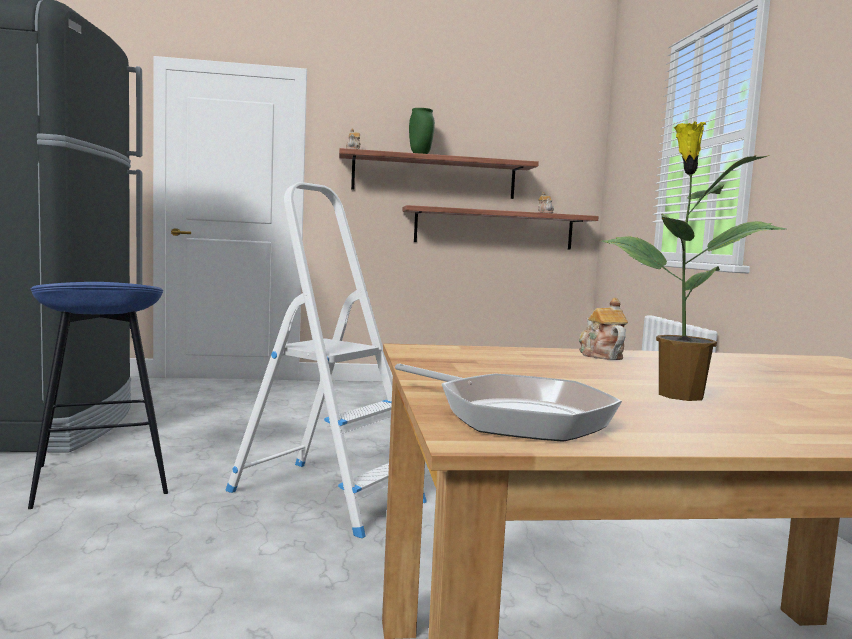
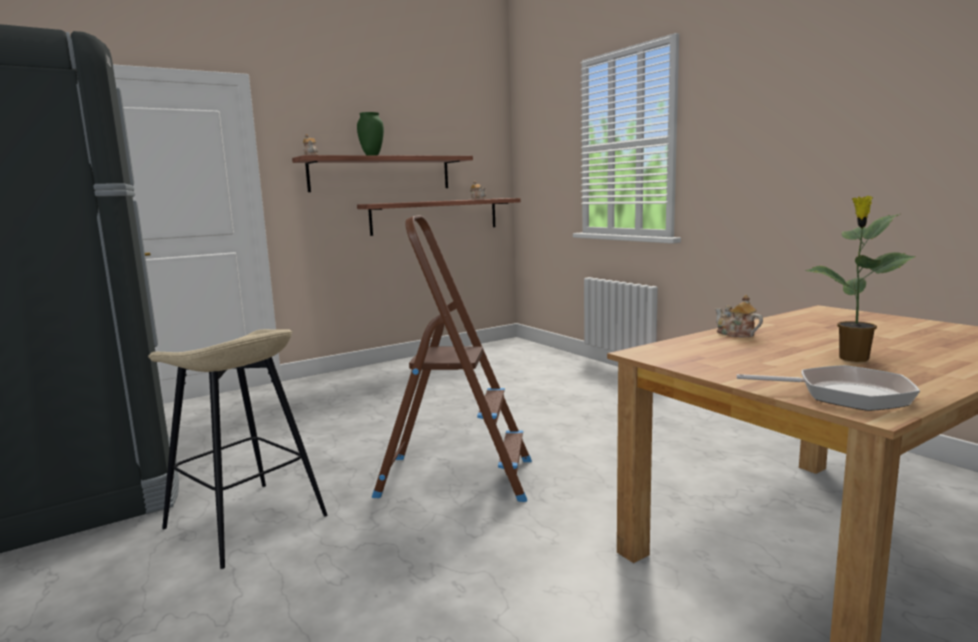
camera: 25 degrees left, 5 degrees up
(100, 479) = (245, 522): blue stool -> beige stool
(327, 496) = (458, 478): white step ladder -> brown step ladder

